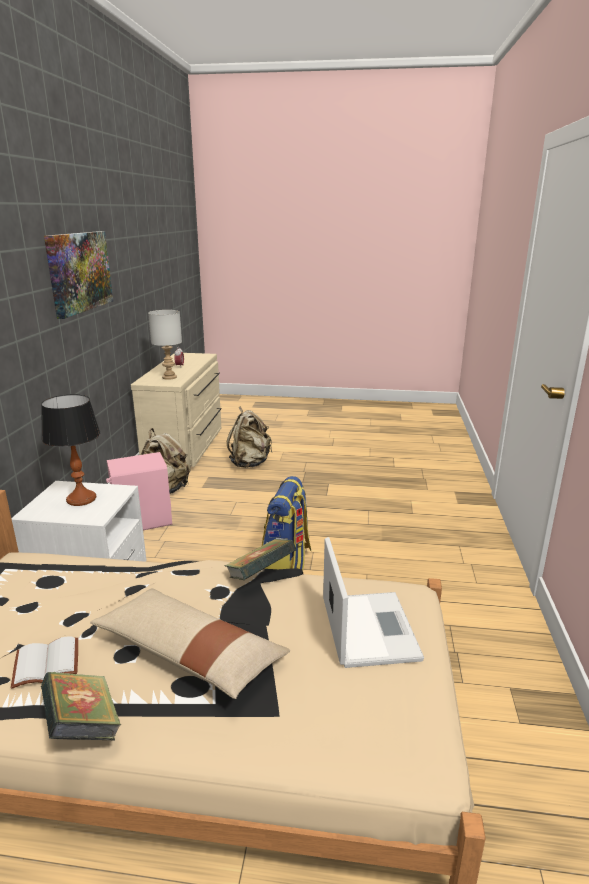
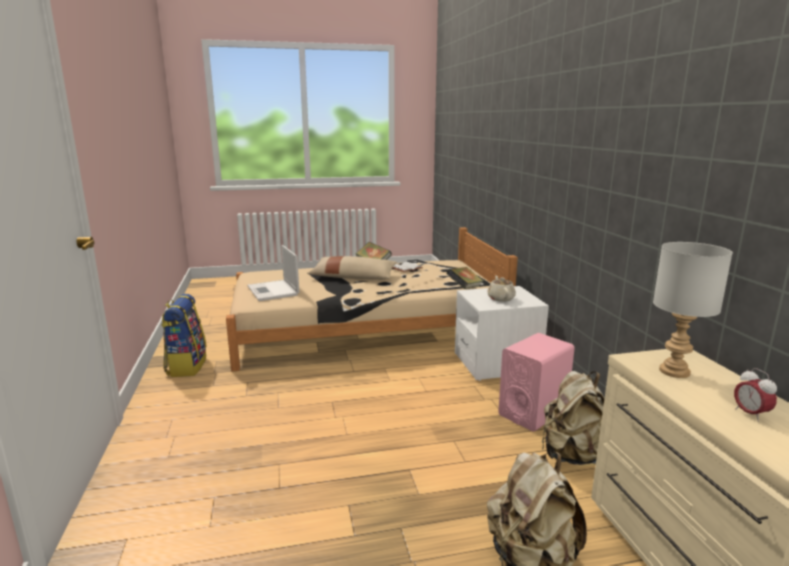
camera: 160 degrees right, 5 degrees down
(79, 272) = (648, 142): picture -> none
(81, 499) = (500, 298): table lamp -> beige teapot
(260, 575) = (339, 296): book -> book (464, 288)
(287, 563) = (355, 402): backpack -> backpack (186, 366)

